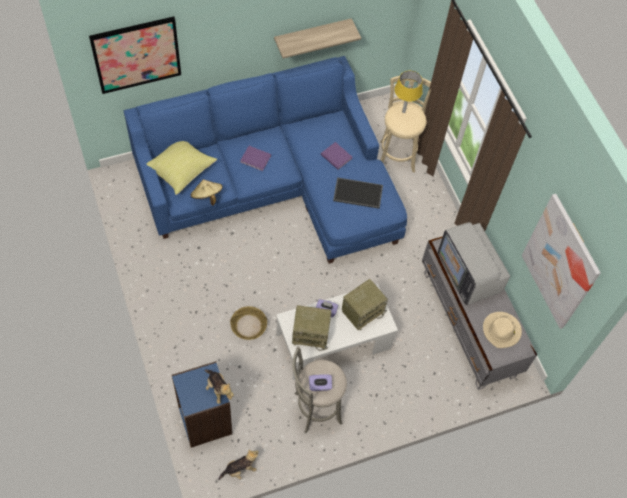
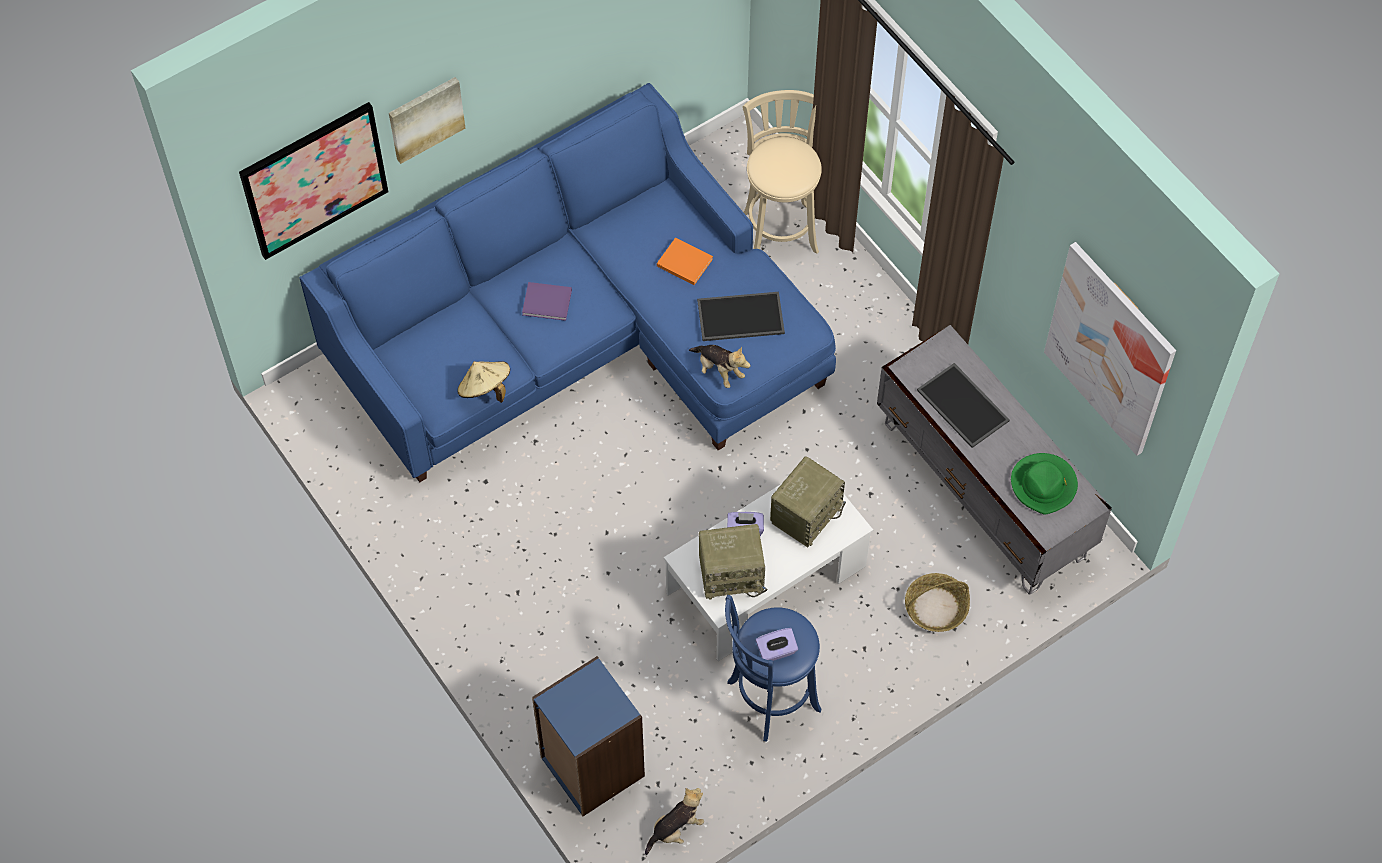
camera: 10 degrees left, 0 degrees up
(180, 169) = (422, 354): yellow pillow -> none
(208, 37) = (425, 118): none -> picture
(218, 389) = (616, 699): plush toy -> plush toy (719, 370)
(248, 326) = (614, 592): basket -> basket (935, 608)
(312, 35) = (591, 66): shelf -> none
(315, 409) = (769, 698): grey stool -> blue stool
(335, 156) = (683, 262): purple book -> orange book
(403, 111) = (777, 154): yellow table lamp -> none
(468, 274) = (964, 405): television -> tray
(501, 331) = (1044, 485): beige hat -> green hat

